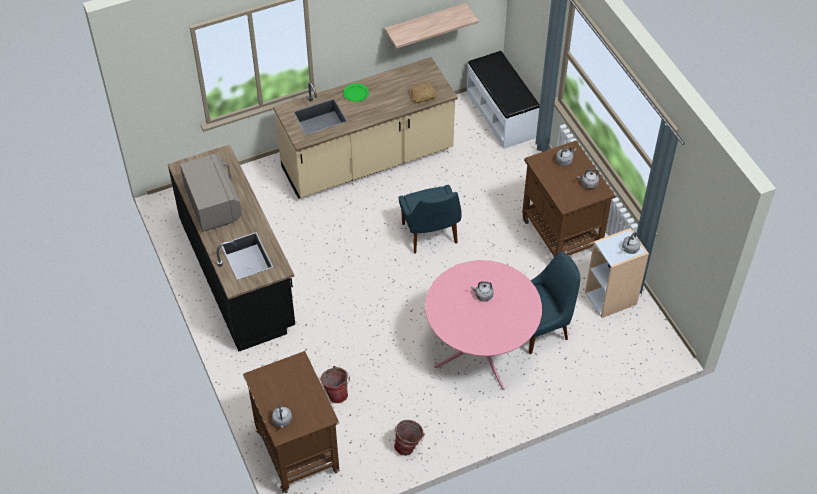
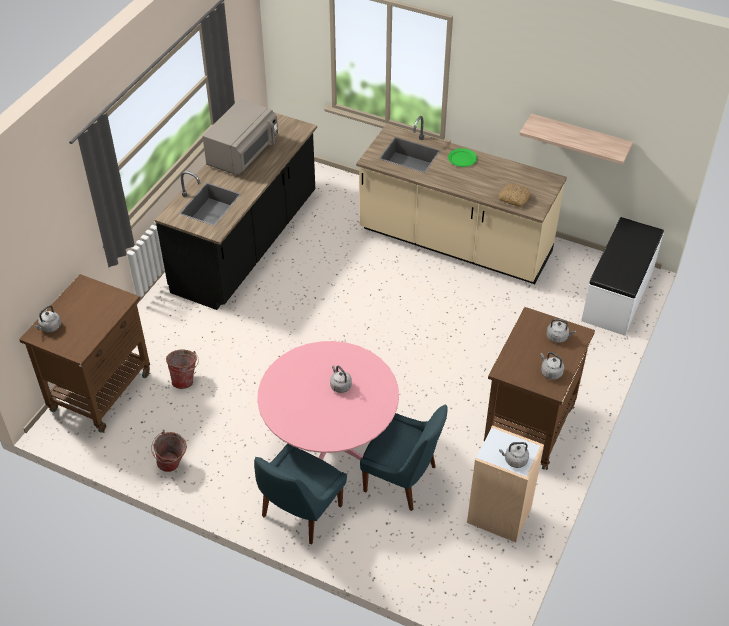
camera: 50 degrees right, 5 degrees down
(430, 235) = (421, 333): blue chair -> blue chair (300, 513)

